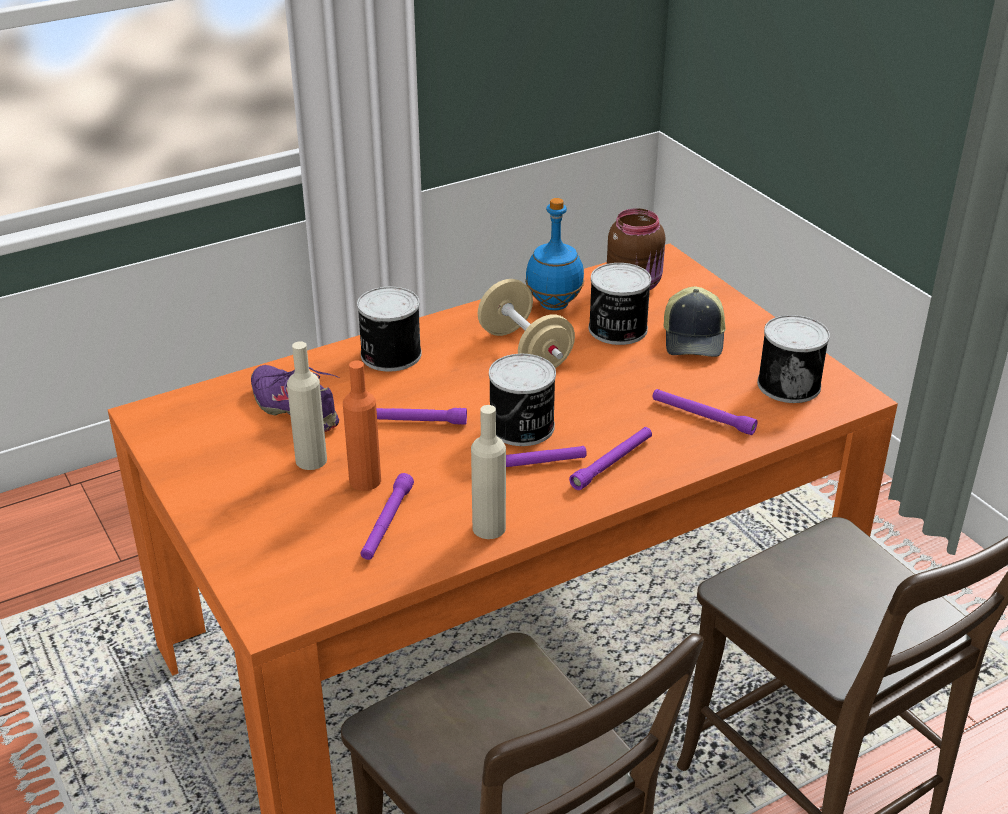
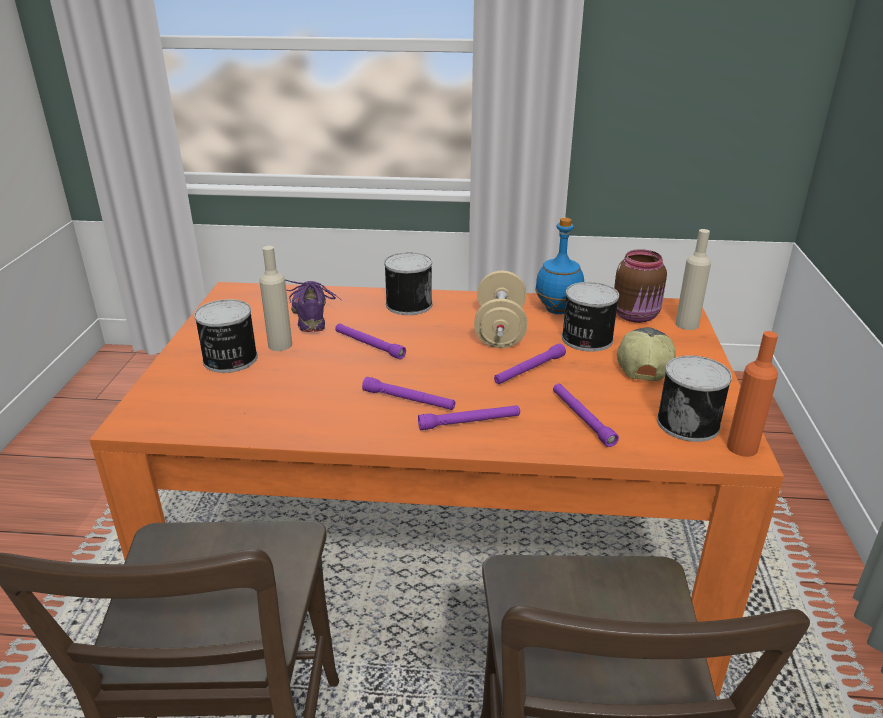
camera: 35 degrees right, 5 degrees down
(365, 480) = (293, 368): orange bottle -> orange bottle (742, 447)
(387, 523) = (270, 398): purple flashlight -> purple flashlight (529, 370)
(489, 528) = (327, 428): beige bottle -> beige bottle (686, 324)
(522, 427) = (435, 375): can -> can (229, 359)
(694, 339) = (642, 364): cap -> cap turned 150 degrees clockwise

